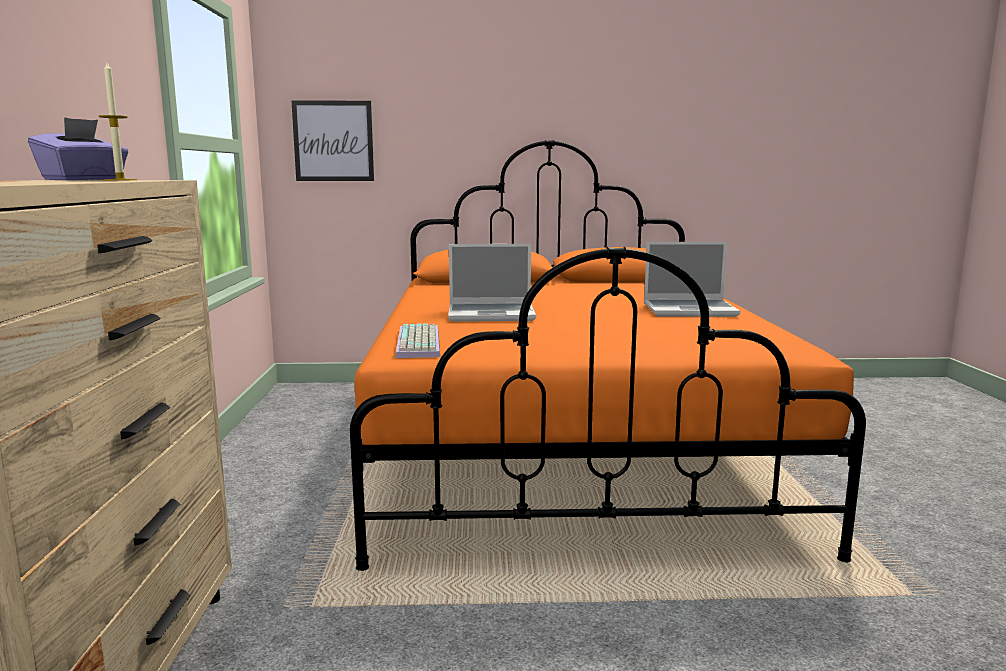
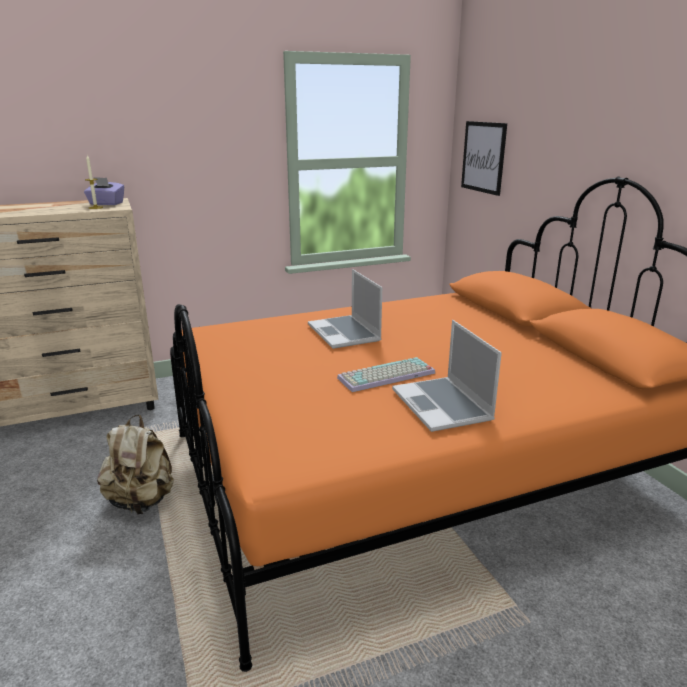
camera: 70 degrees right, 10 degrees up
(420, 343) = (238, 330): keyboard -> keyboard (386, 376)
(525, 618) = (141, 501): none -> beige backpack

